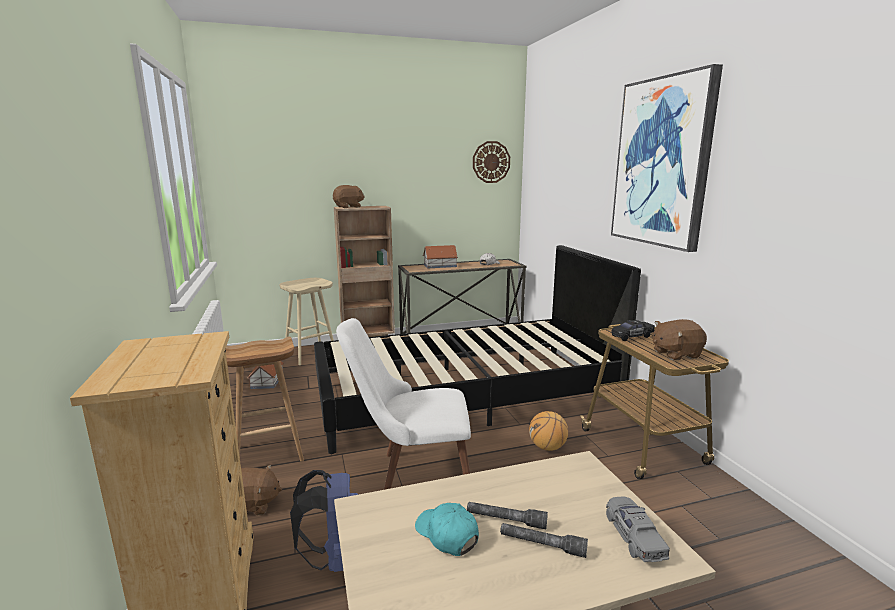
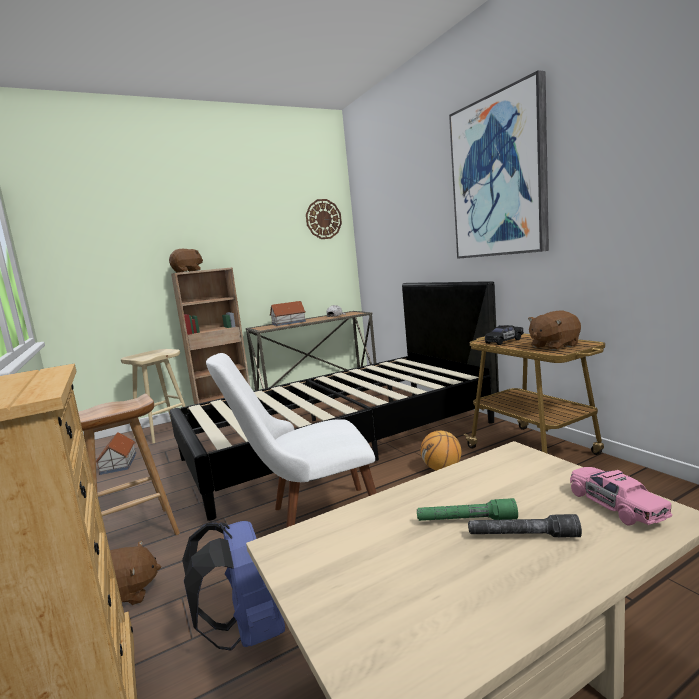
camera: 10 degrees left, 5 degrees down
(447, 535) = (405, 550): turquoise cap -> none
(506, 520) = (466, 520): grey flashlight -> green flashlight
(634, 537) = (615, 506): grey toy car -> pink toy car

